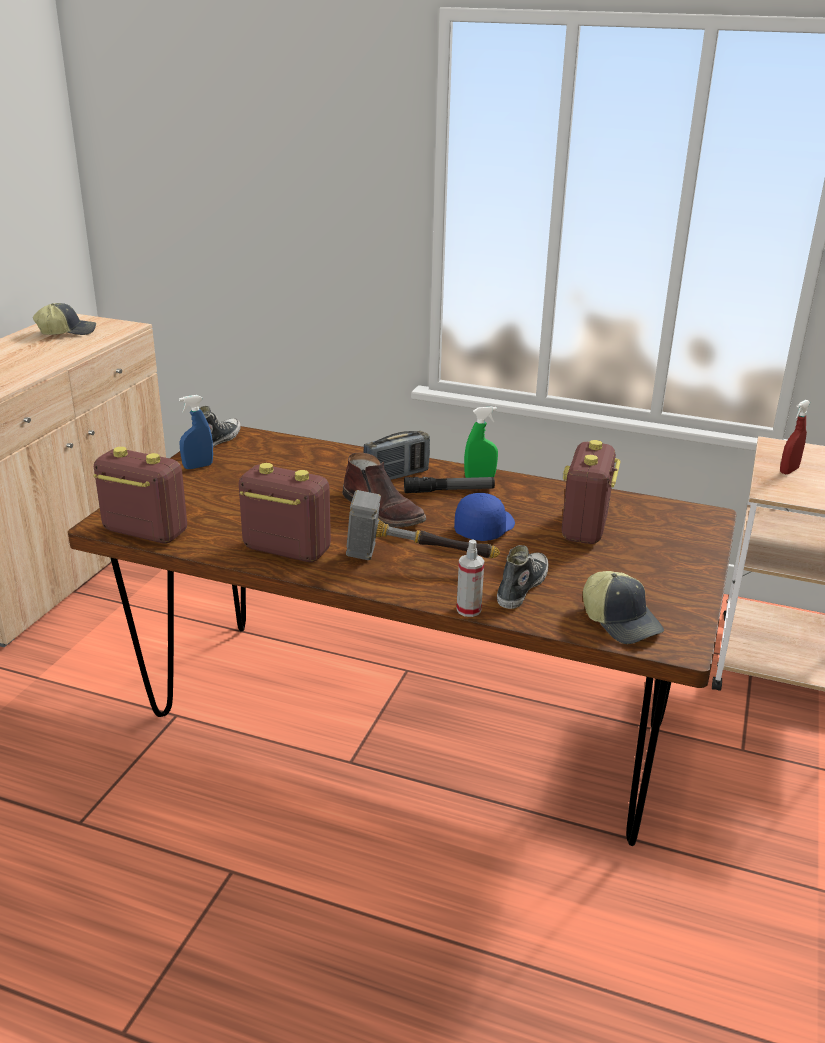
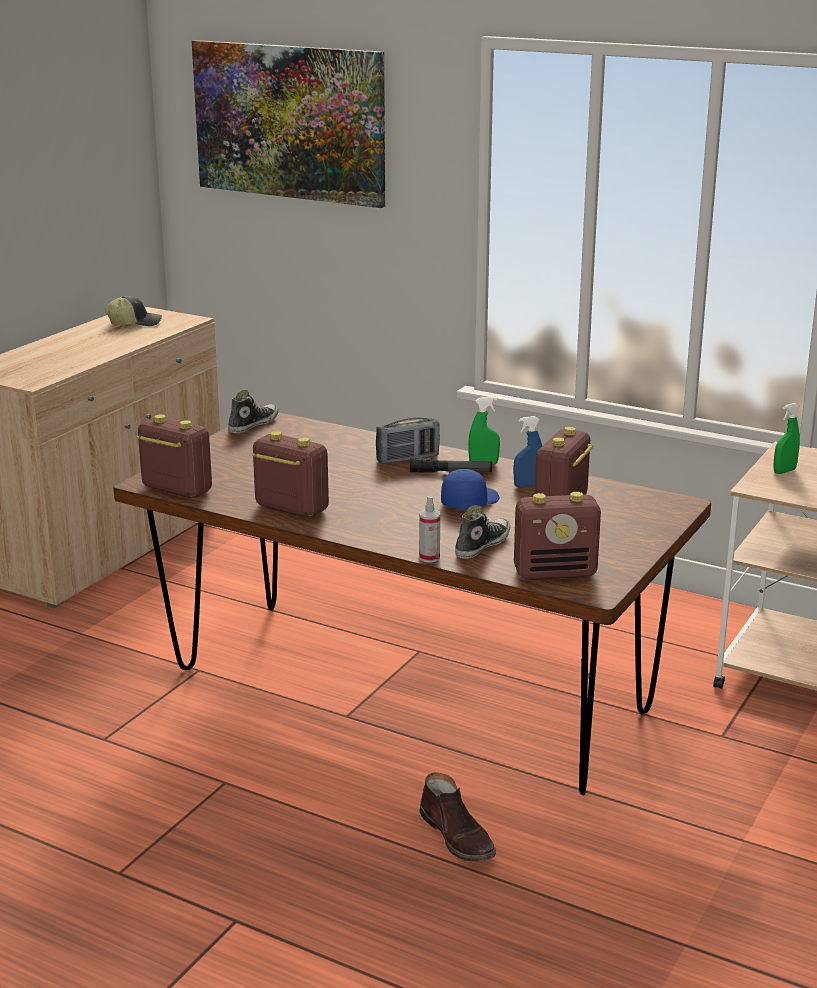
camera: 10 degrees right, 5 degrees down
(198, 466) = (233, 443): blue spray bottle -> blue spray bottle (527, 485)
(222, 110) = (289, 122): none -> picture
(384, 511) = (386, 485): brown boot -> brown boot (458, 837)
(415, 563) = (397, 523): hammer -> none
(621, 621) = (556, 573): cap -> radio
(789, 471) = (784, 471): red spray bottle -> green spray bottle

